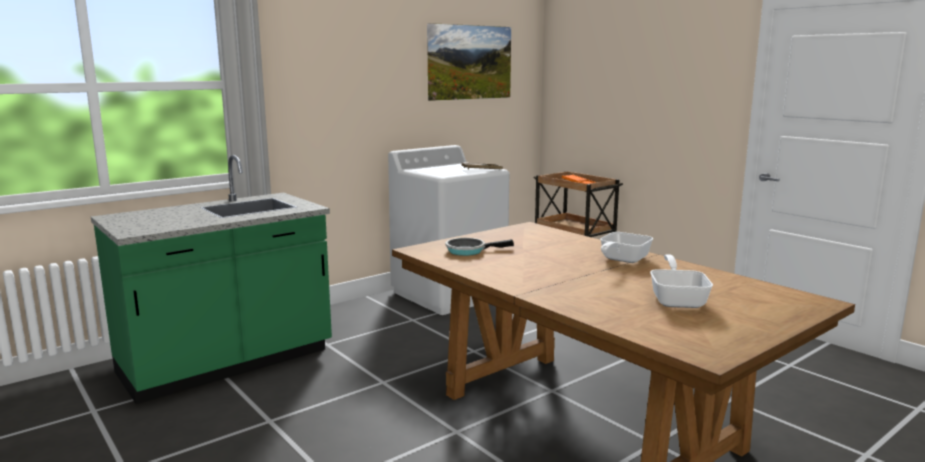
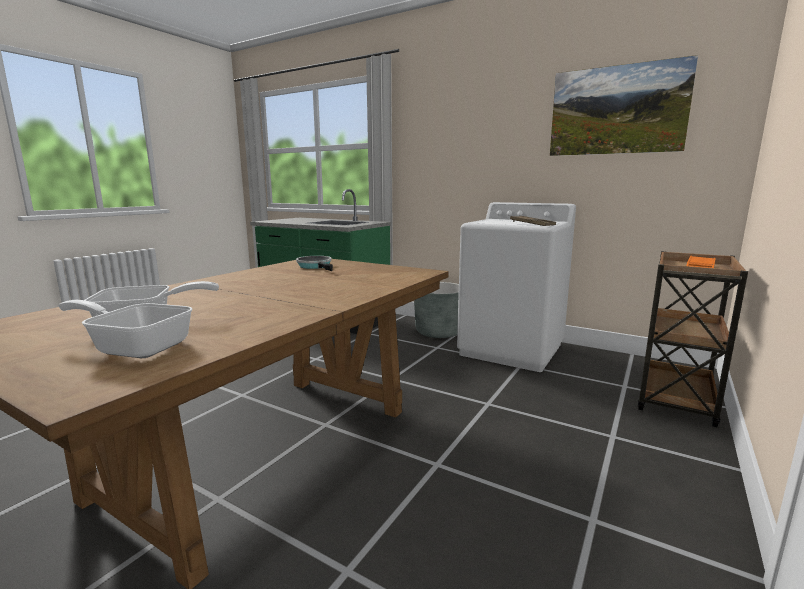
camera: 70 degrees right, 0 degrees up
(369, 311) = (438, 332): none -> grey planter
(621, 260) = (304, 300): frying pan -> frying pan (136, 347)

